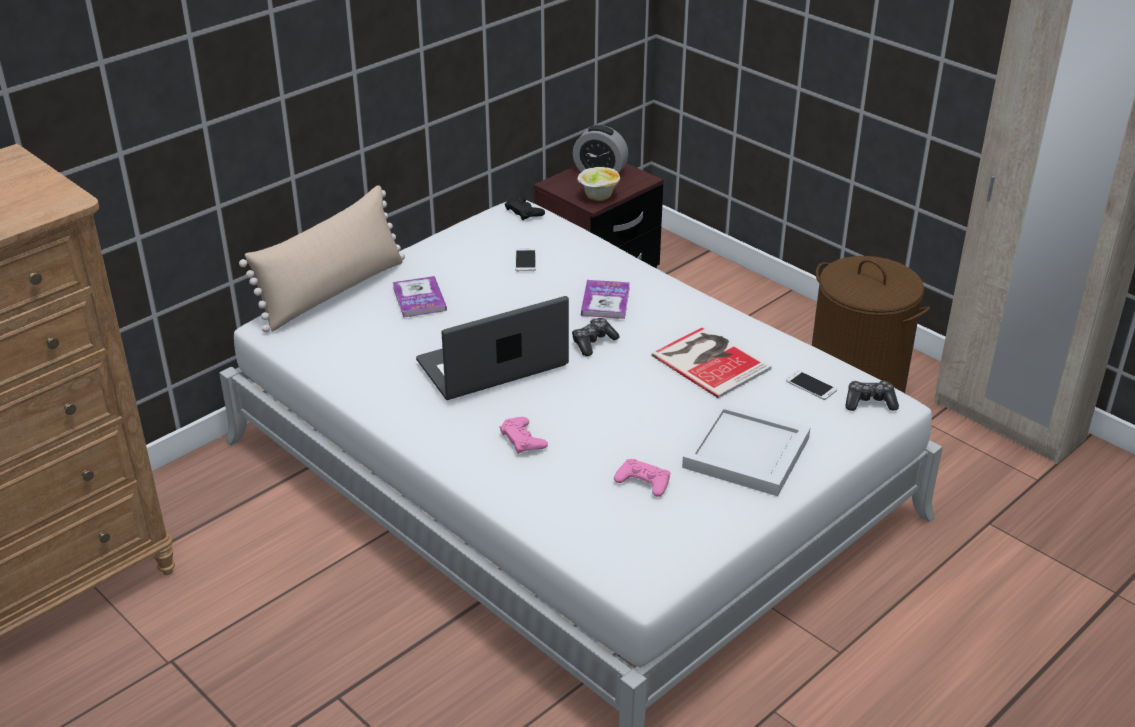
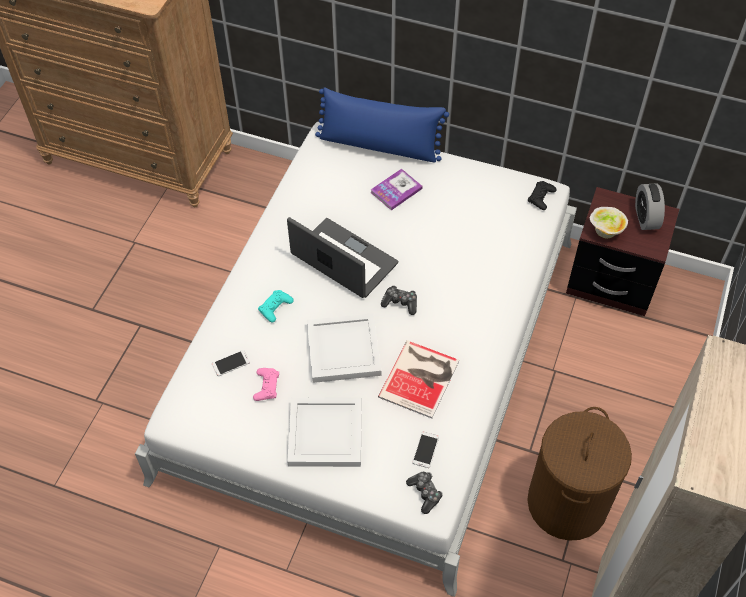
camera: 65 degrees right, 20 degrees up
(333, 292) = (379, 145): beige pillow -> blue pillow
(523, 439) = (275, 307): pink game controller -> turquoise game controller
(525, 260) = (475, 225): phone -> phone (230, 363)
(605, 301) = (456, 290): book -> none
(631, 401) = (344, 349): none -> white tray

